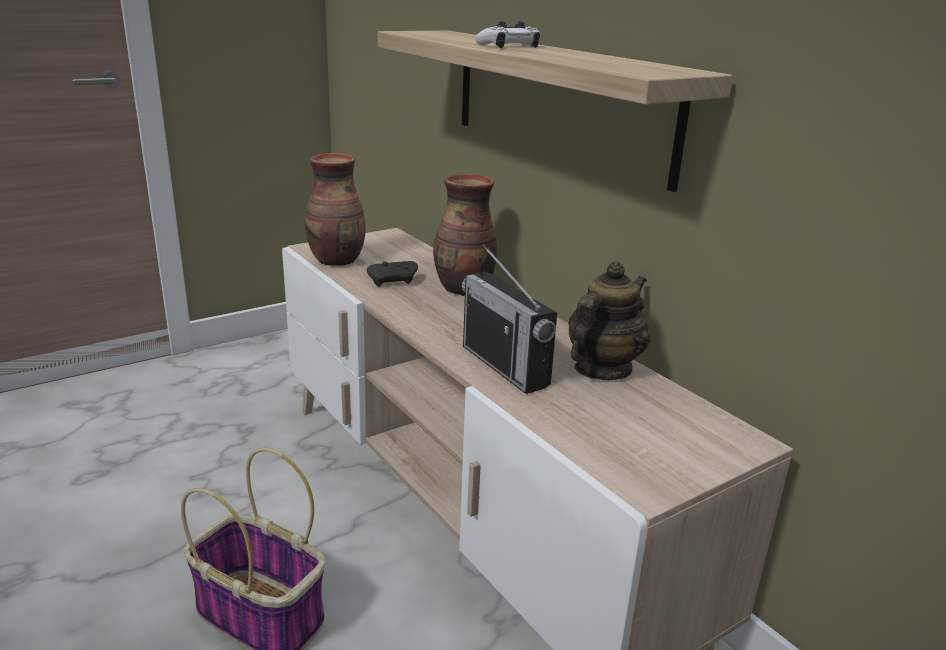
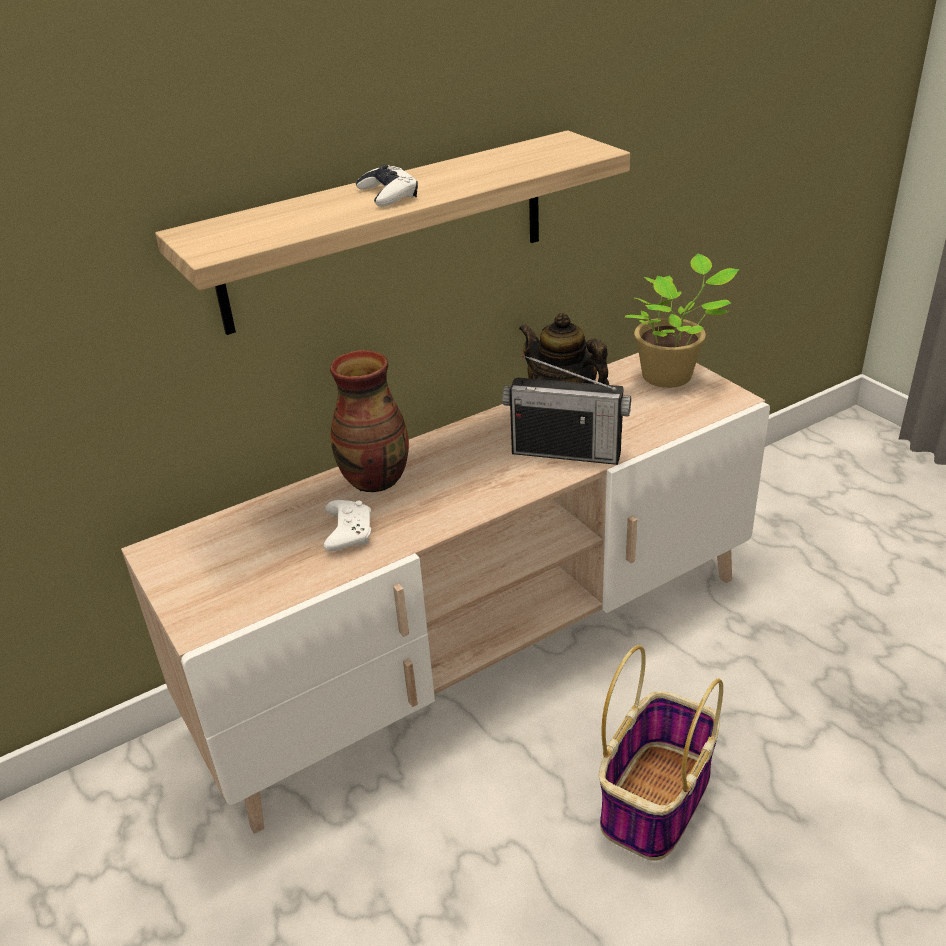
camera: 85 degrees left, 10 degrees up
(338, 260) = (264, 590): vase -> none
(393, 281) = (348, 533): black game controller -> white game controller
(504, 366) = (566, 452): radio -> radio turned 45 degrees clockwise
(693, 445) = (671, 376): none -> potted plant

